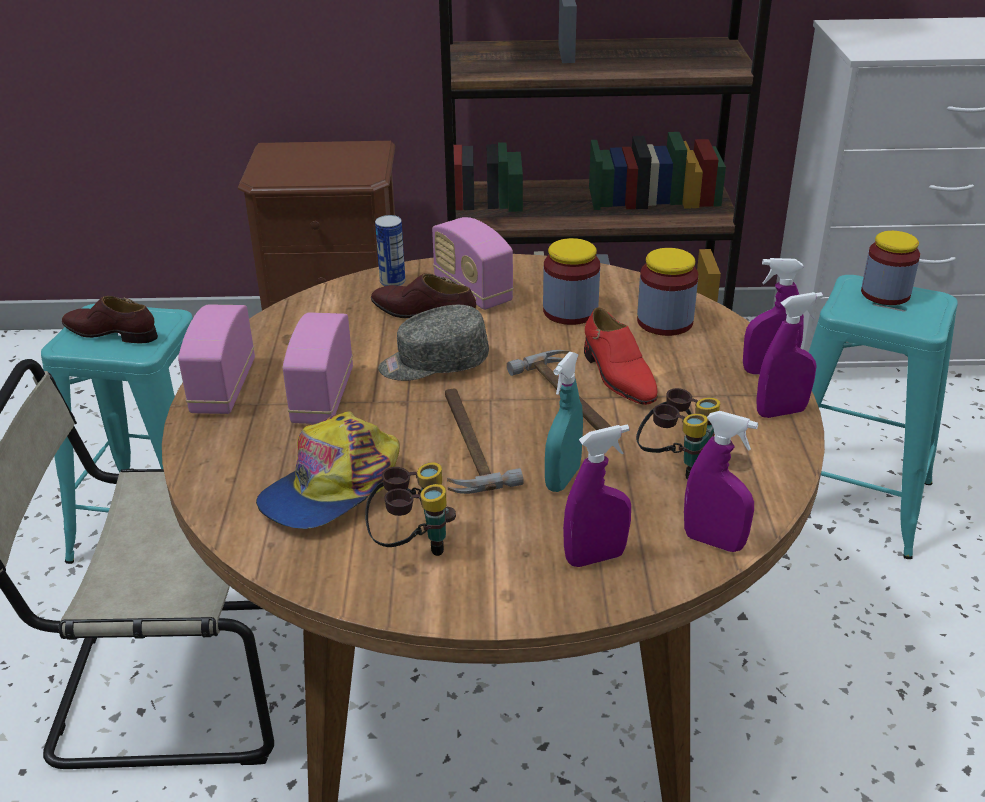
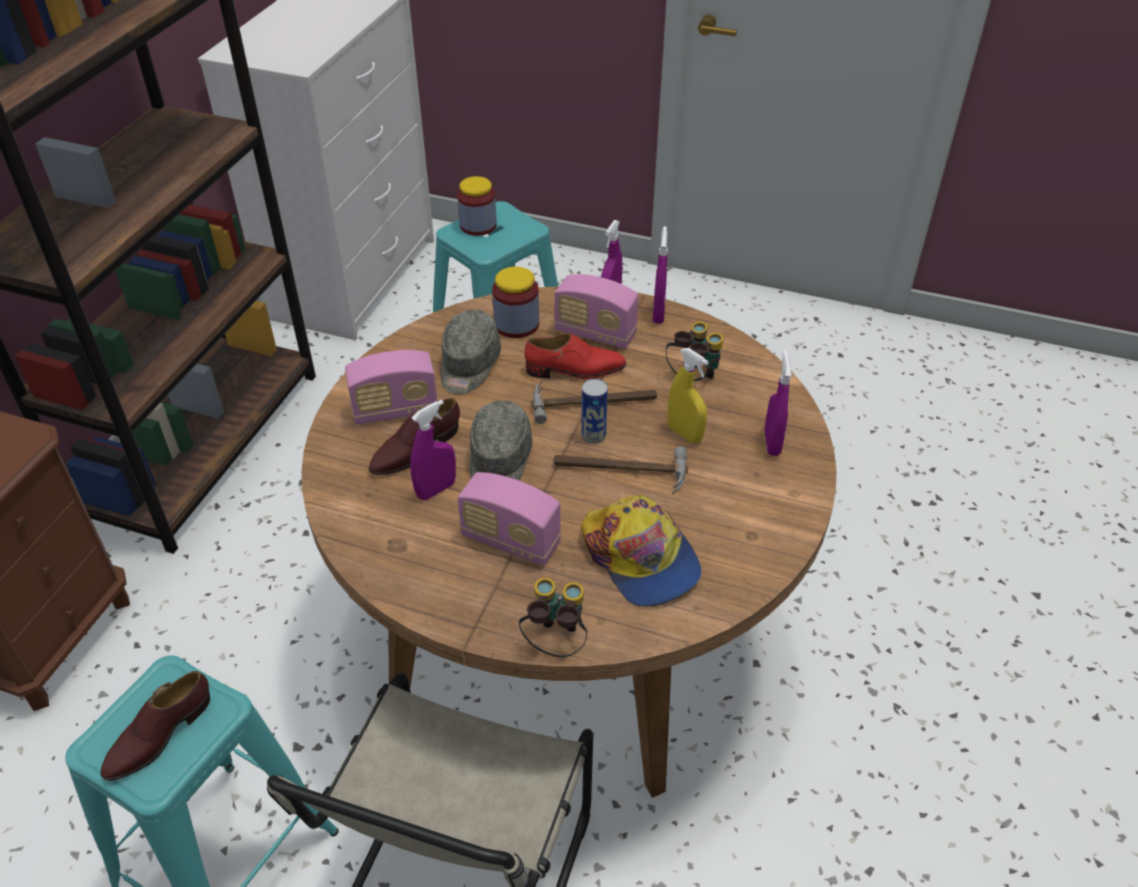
camera: 70 degrees left, 10 degrees up
(223, 388) = (456, 606): radio -> radio (595, 333)
(392, 282) = (341, 456): can -> can (593, 435)
(412, 544) = (726, 527): binoculars -> binoculars (555, 642)
(563, 479) = (684, 433): turquoise spray bottle -> yellow spray bottle
(570, 311) = (468, 366): jar -> grey cap
(713, 541) = (775, 388): purple spray bottle -> purple spray bottle (436, 489)

